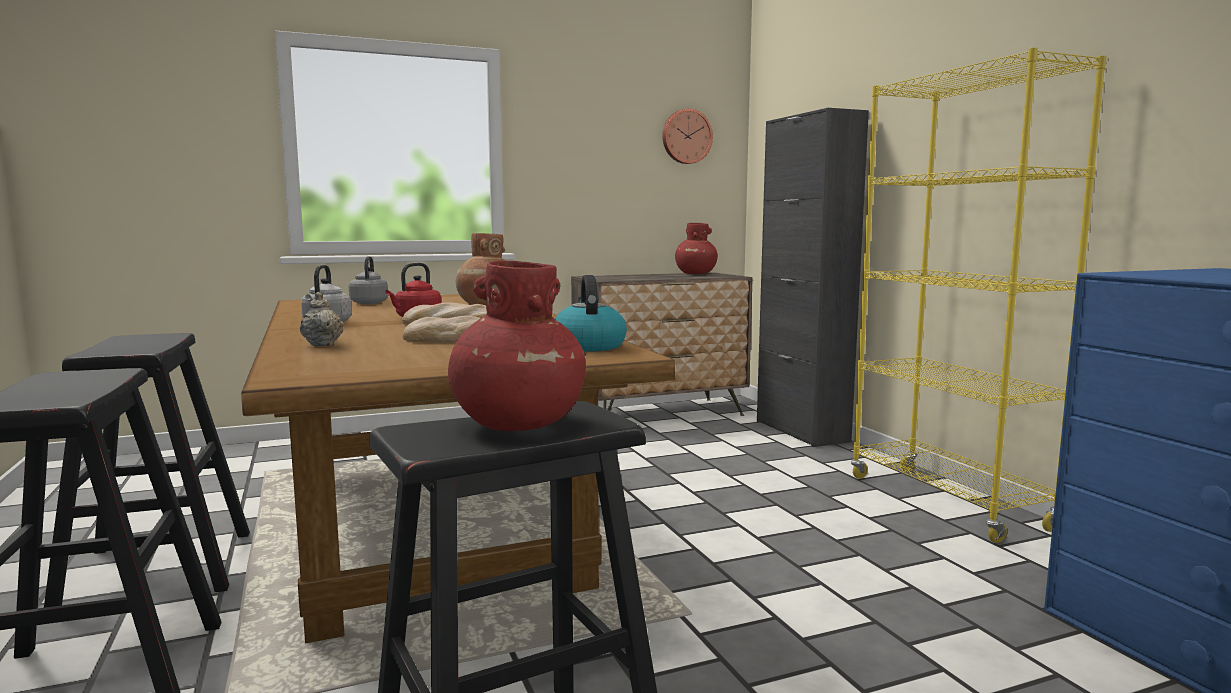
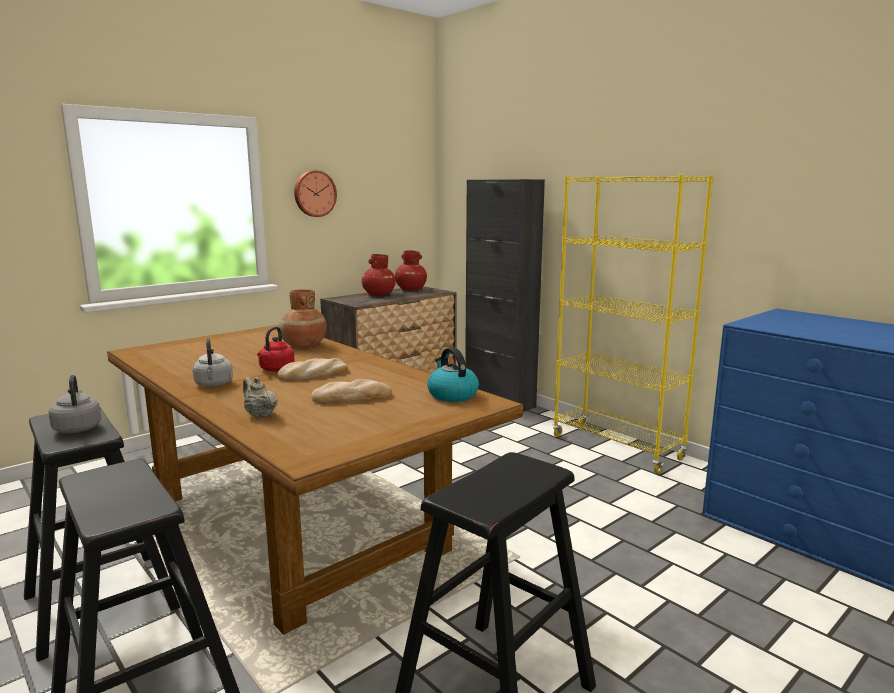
camera: 20 degrees left, 5 degrees up
(369, 302) = (199, 349): grey kettle -> grey kettle (77, 428)
(517, 424) = (503, 481): red vase -> red vase (378, 295)
(686, 136) = (396, 183): wall clock -> wall clock (314, 193)

